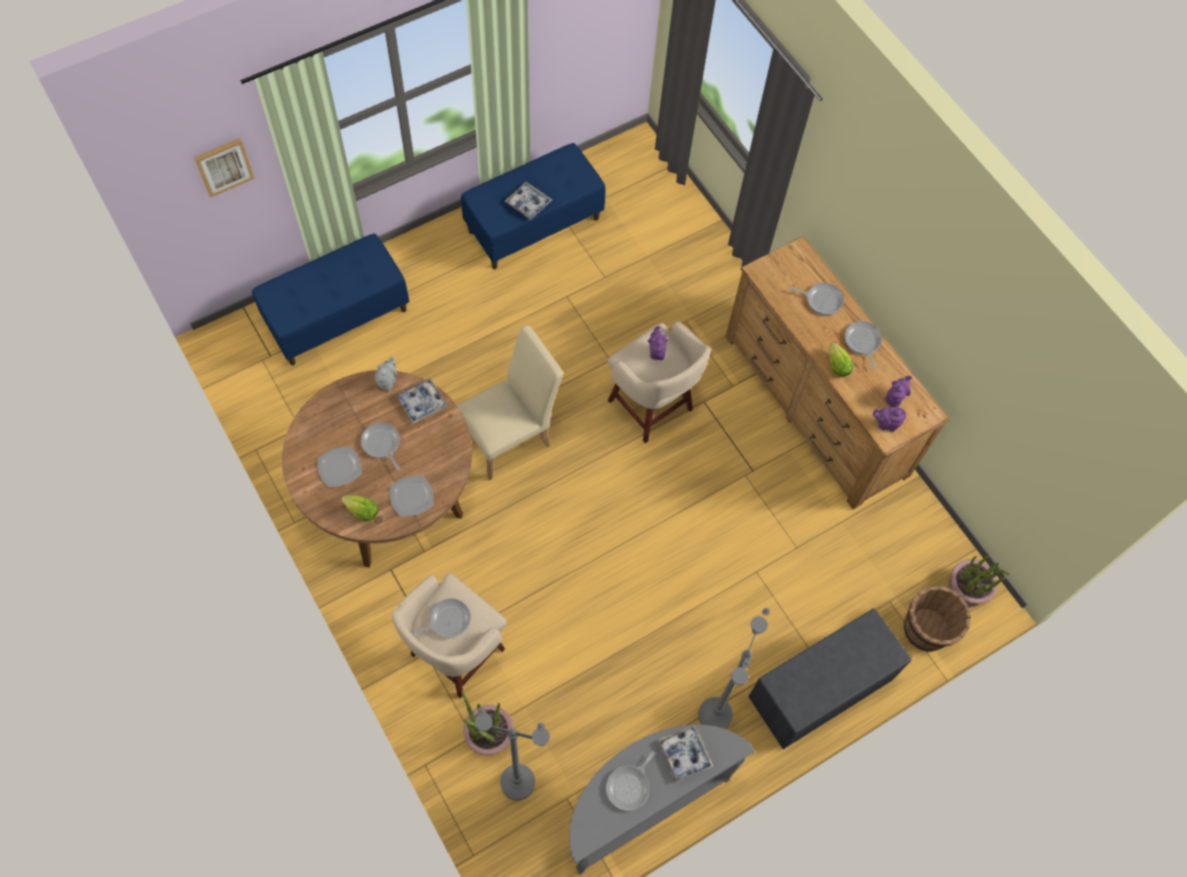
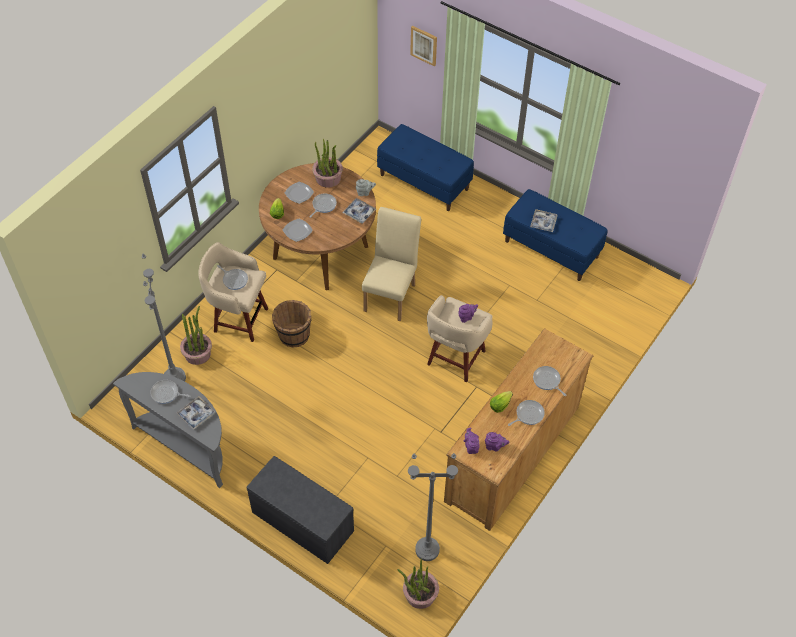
camera: 70 degrees right, 10 degrees down
(332, 417) = (328, 178): none -> potted plant
(511, 438) = (391, 294): beige chair -> beige chair turned 105 degrees counterclockwise
(715, 715) = (258, 466): grey floor lamp -> grey floor lamp (427, 550)
(822, 300) = (547, 381): frying pan -> frying pan turned 150 degrees clockwise
(925, 630) = (374, 575): brown bucket -> brown bucket (293, 335)

